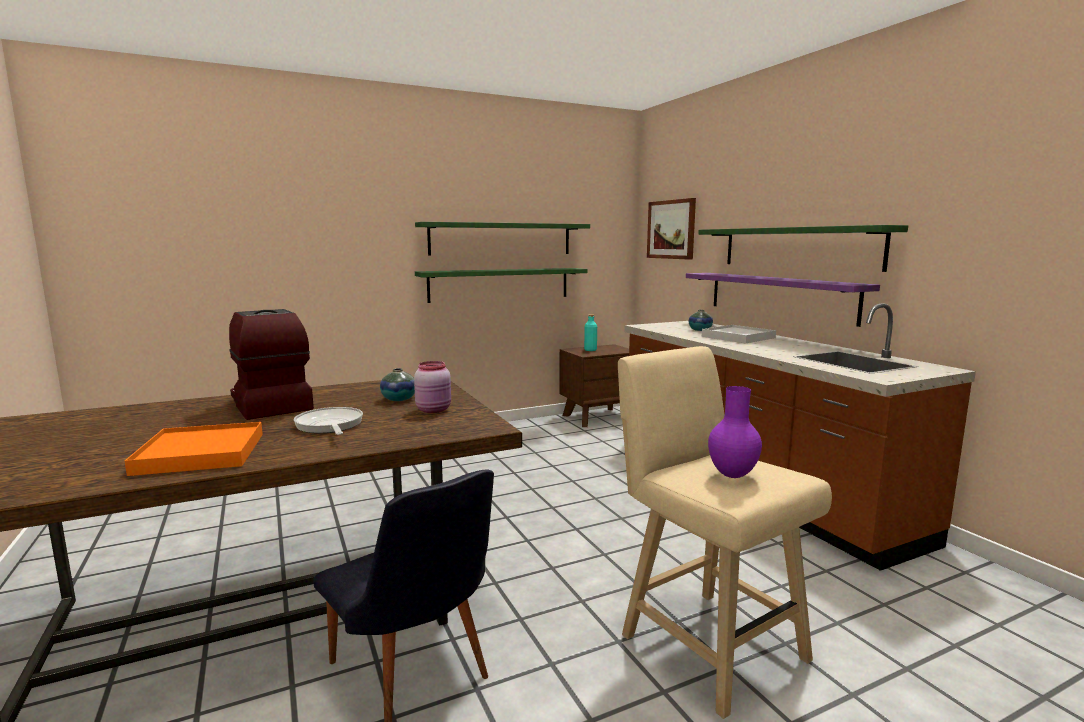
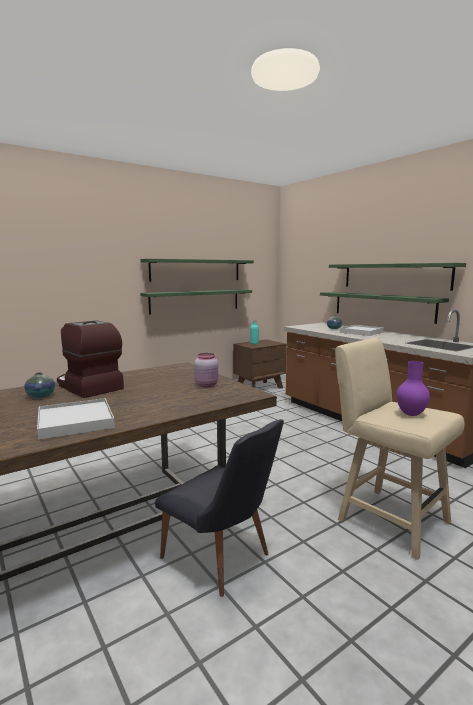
camera: 10 degrees left, 0 degrees up
(201, 453) = (75, 421): orange tray -> white tray
(329, 426) = (147, 399): frying pan -> none
(399, 399) = (176, 379): vase -> vase (41, 396)
(671, 229) = (305, 264): picture -> none
(778, 296) = (382, 306): purple shelf -> green shelf

